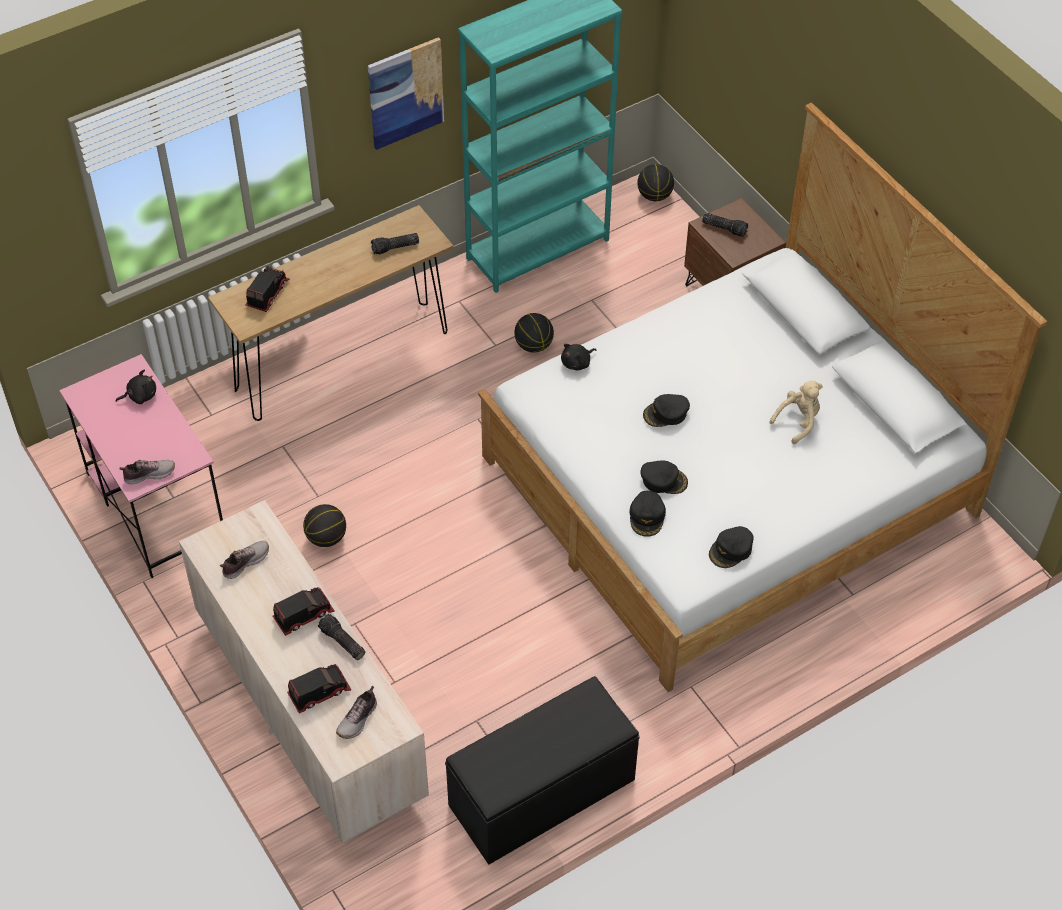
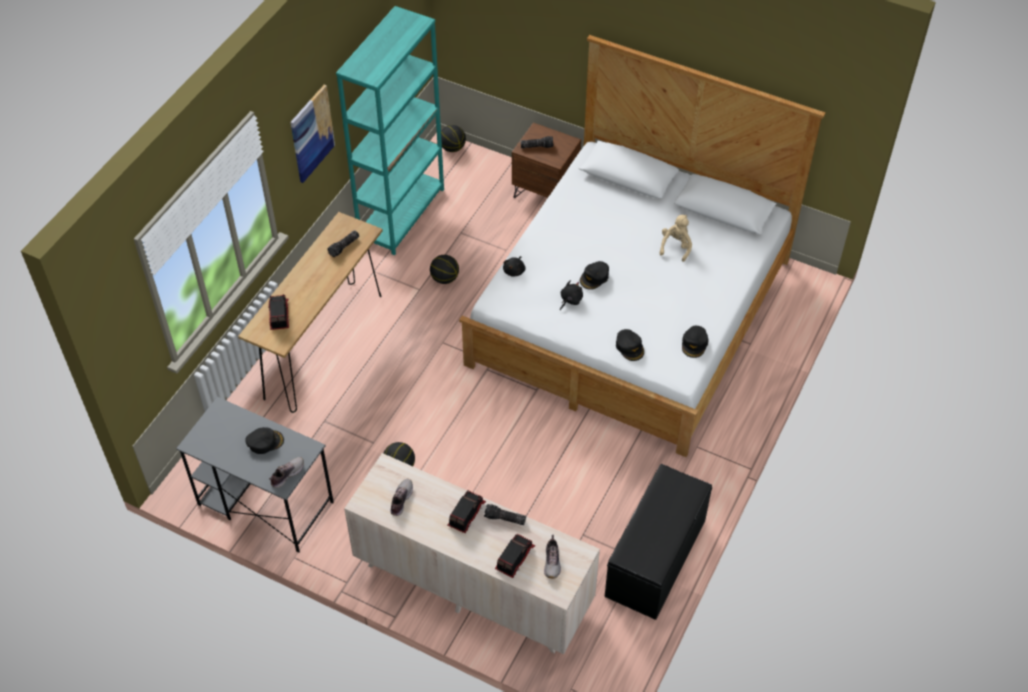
camera: 30 degrees left, 0 degrees up
(140, 395) = (239, 425): black plush toy -> black plush toy (570, 300)
(155, 506) = (264, 503): pink desk -> grey desk
(663, 480) = (622, 320): black cap -> black cap (265, 442)

